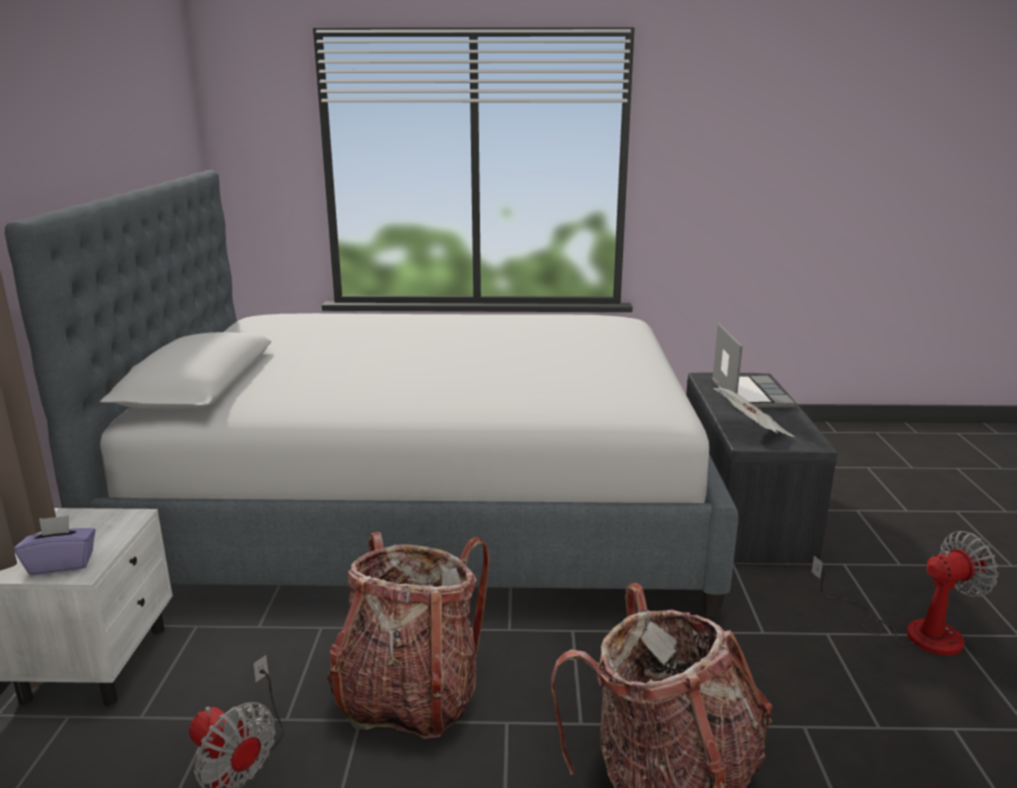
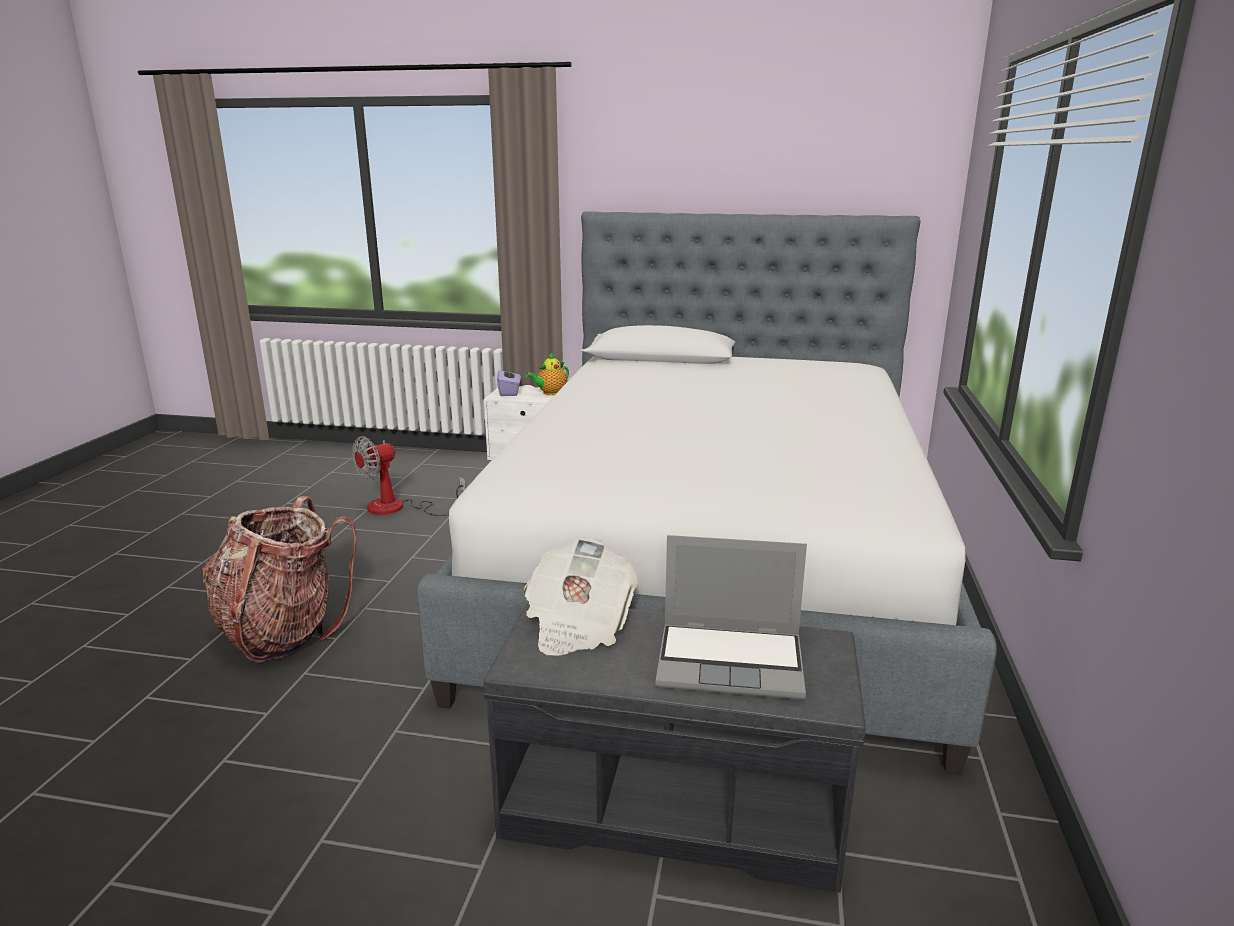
camera: 100 degrees right, 0 degrees up
(89, 526) = (550, 393): none -> teapot
(409, 696) = (441, 550): backpack -> none
(912, 631) = (309, 866): fan -> none

